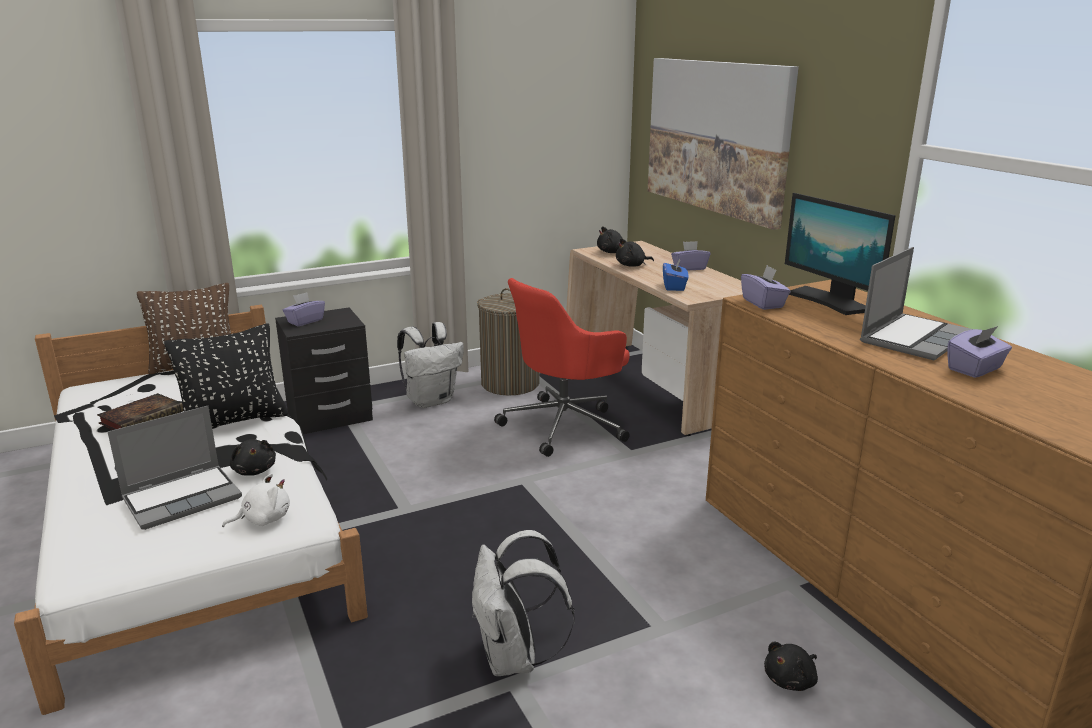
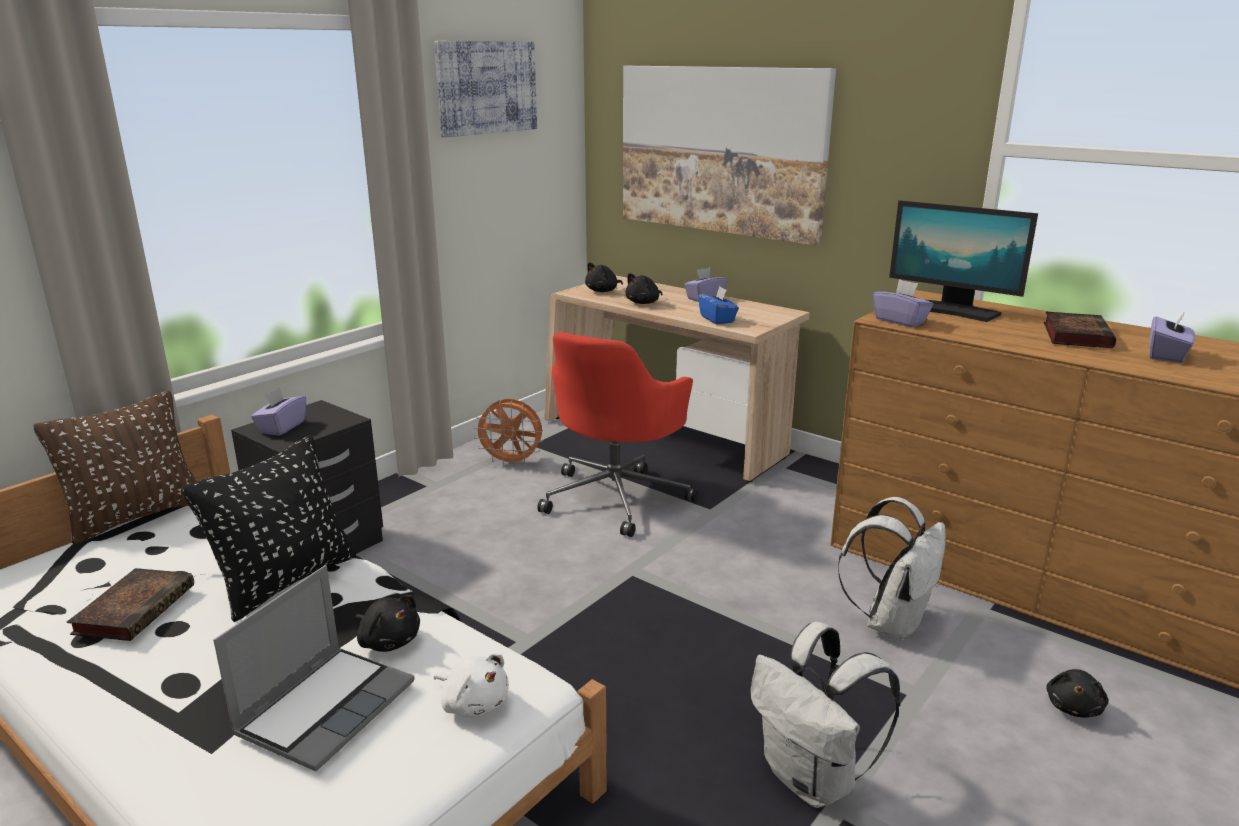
camera: 25 degrees left, 0 degrees up
(263, 519) = (473, 703): white plush toy -> white plush toy turned 90 degrees clockwise
(431, 400) = (435, 501): white backpack -> white backpack (891, 622)
(510, 383) = (512, 462): laundry basket -> orange fan
(527, 75) = (486, 87): none -> picture
(914, 338) = (1075, 335): laptop -> book

